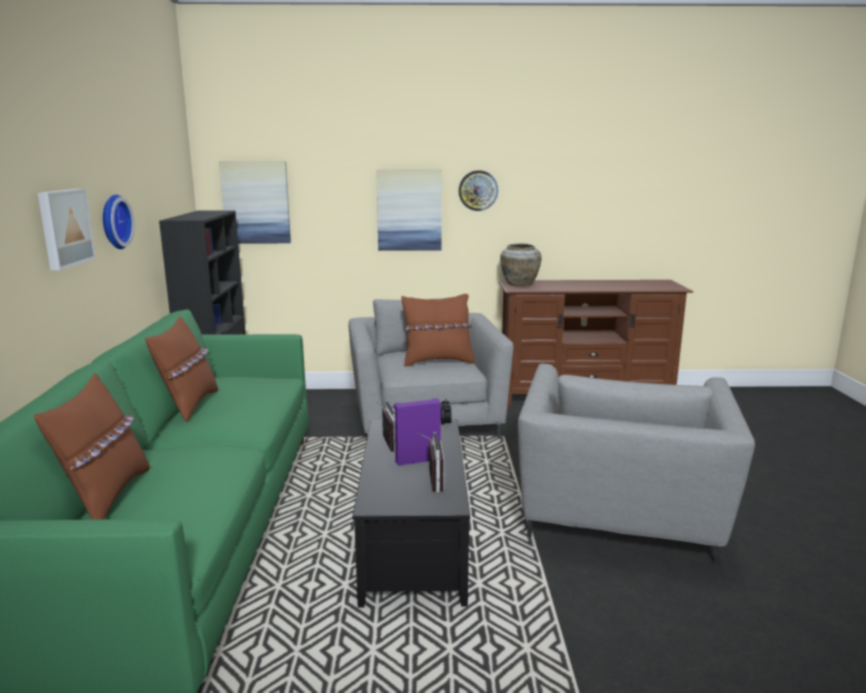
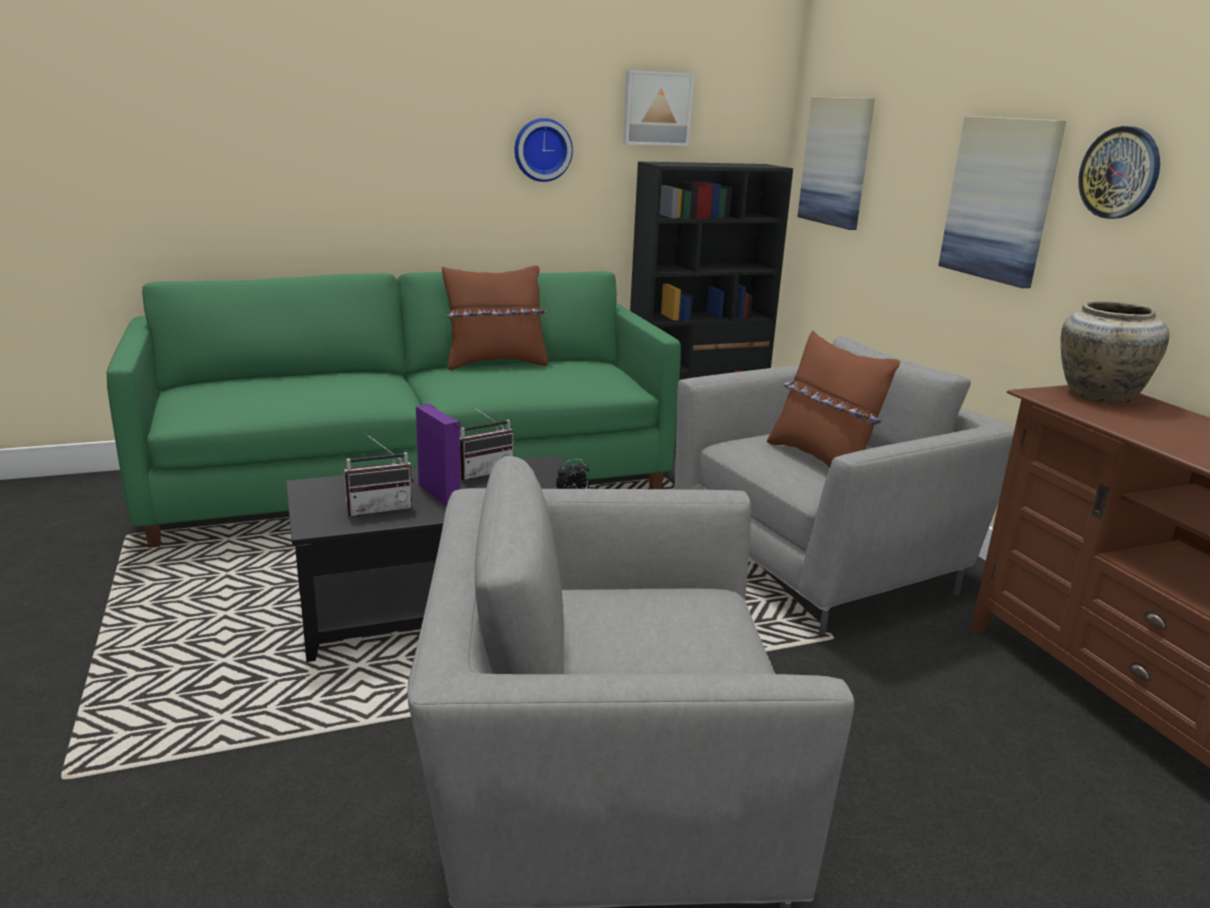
camera: 70 degrees right, 5 degrees up
(64, 228) = (437, 142): picture -> picture (656, 108)
(106, 496) = (278, 376): brown pillow -> none

